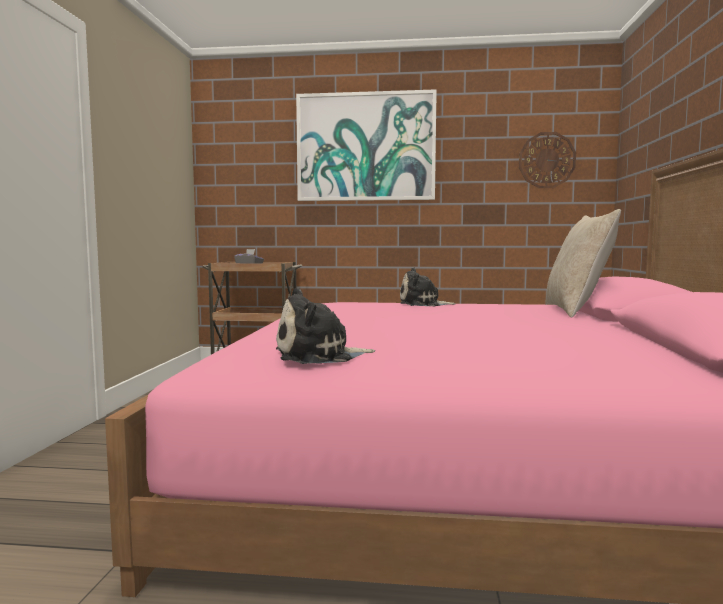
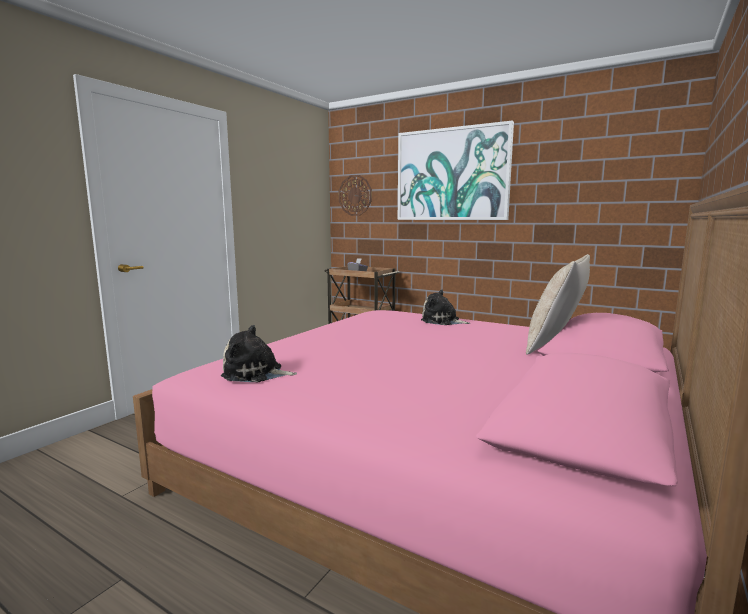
camera: 25 degrees right, 5 degrees up
(546, 160) = (619, 182): wall clock -> wall clock (355, 195)

